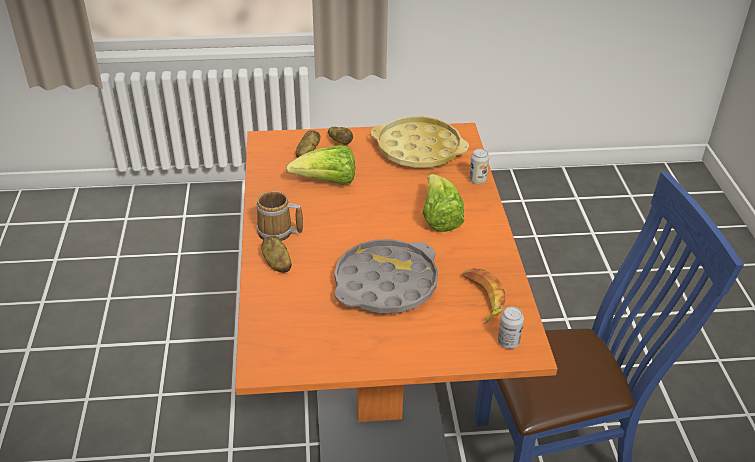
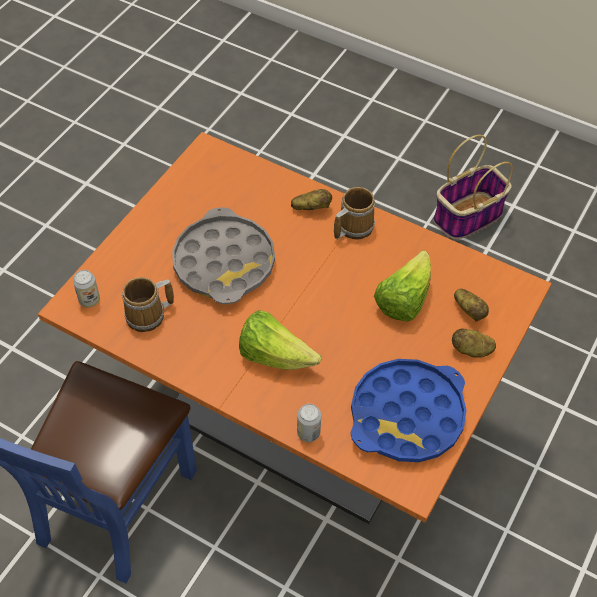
camera: 125 degrees right, 15 degrees up
(62, 374) = (467, 217): none -> basket
(418, 149) = (407, 415): yellow tray -> blue tray
(481, 298) = (148, 316): banana -> mug

